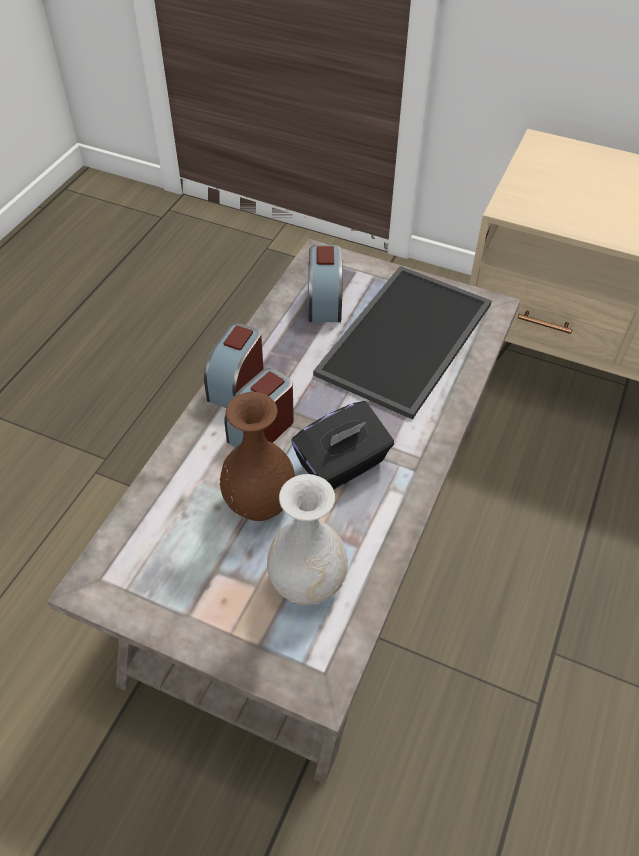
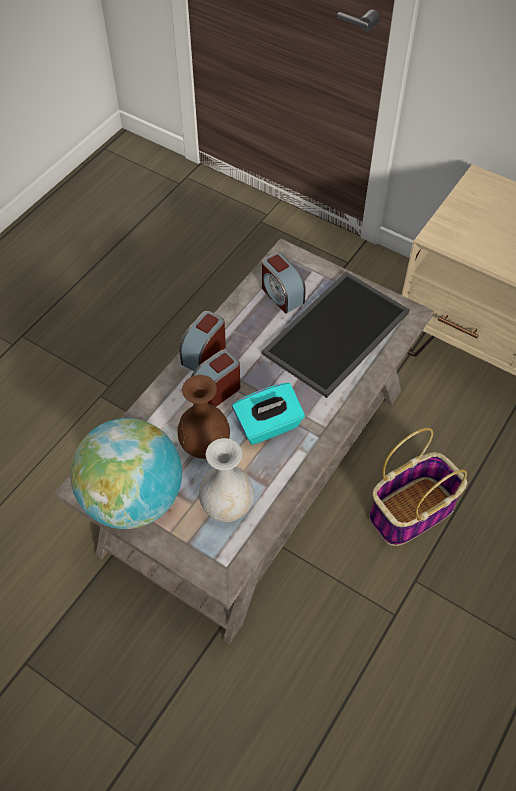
camera: 10 degrees right, 5 degrees up
(168, 590) = (133, 498): none -> globe
(324, 302) = (281, 295): alarm clock -> alarm clock turned 45 degrees counterclockwise
(342, 465) = (268, 426): black tissue box -> turquoise tissue box
(526, 561) = (412, 510): none -> basket

